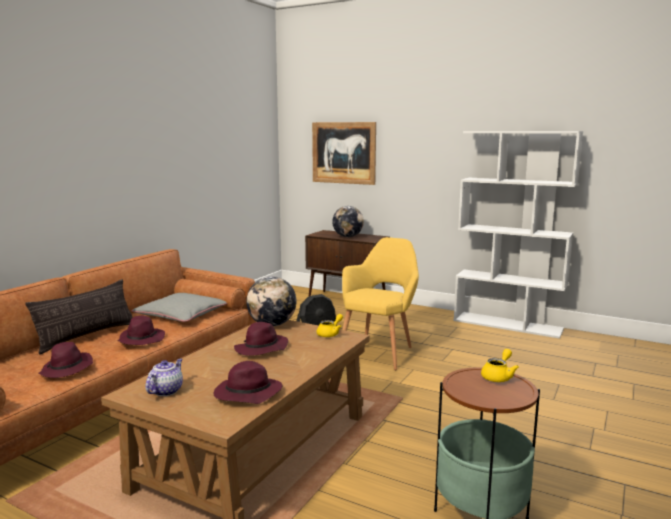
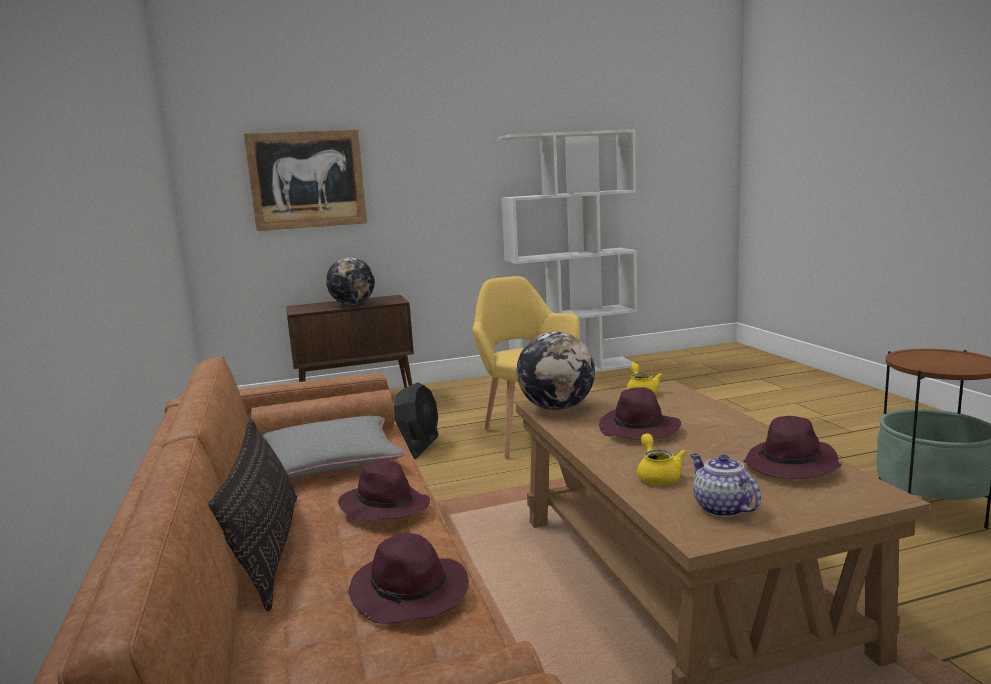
camera: 45 degrees left, 0 degrees up
(498, 376) = (921, 353): yellow teapot -> yellow teapot (657, 475)

